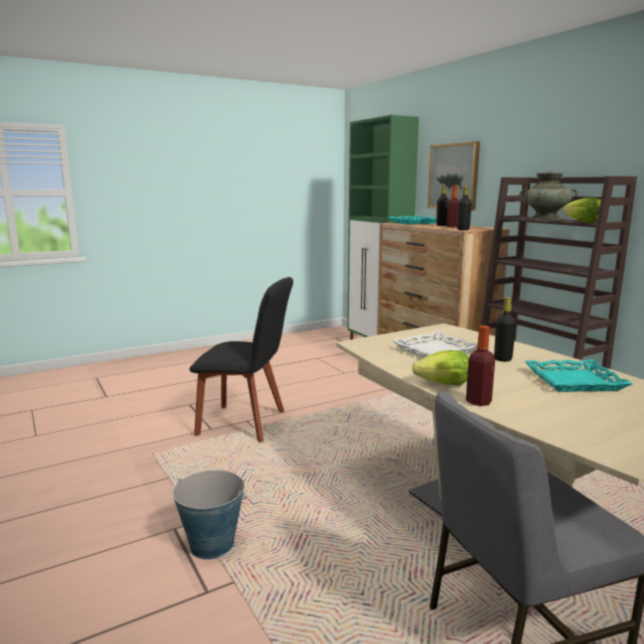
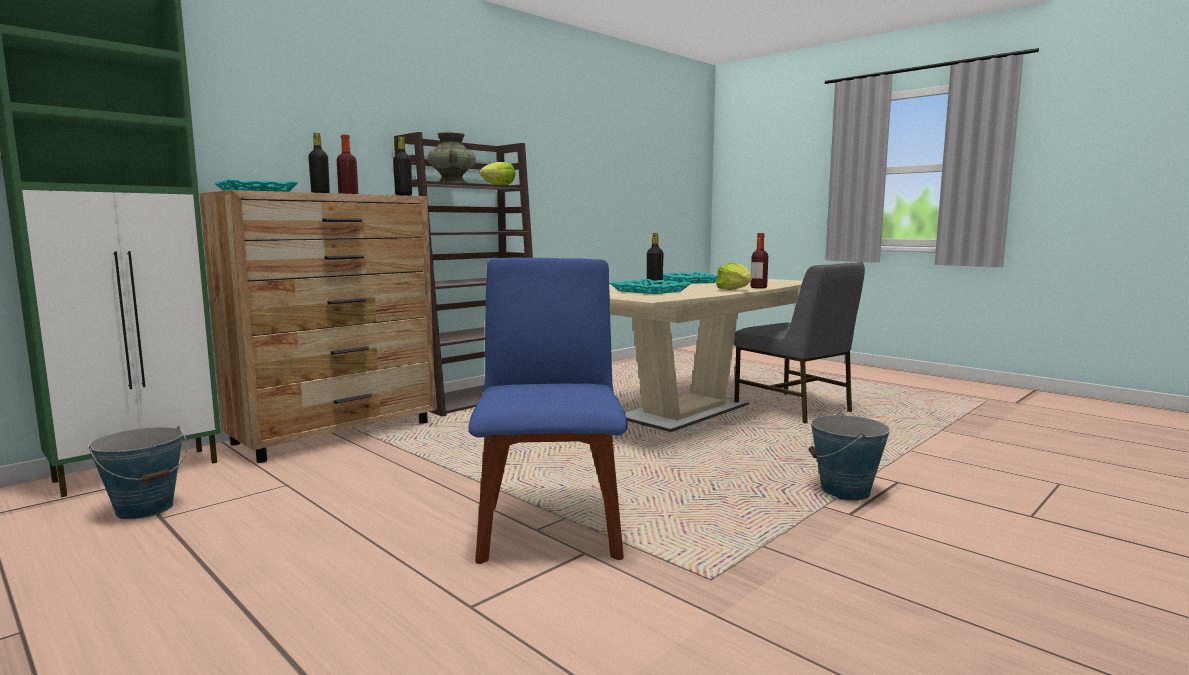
camera: 105 degrees left, 5 degrees down
(246, 423) = (550, 527): black chair -> blue chair
(329, 355) = (145, 508): none -> bucket
(434, 350) = (649, 291): white tray -> turquoise tray
(454, 176) = (259, 120): picture -> none

